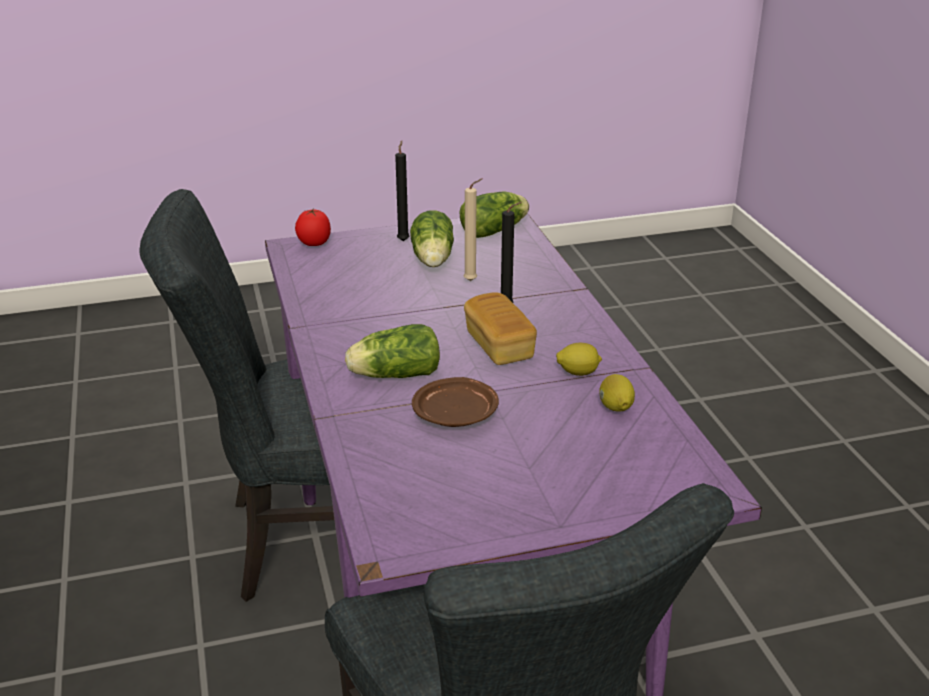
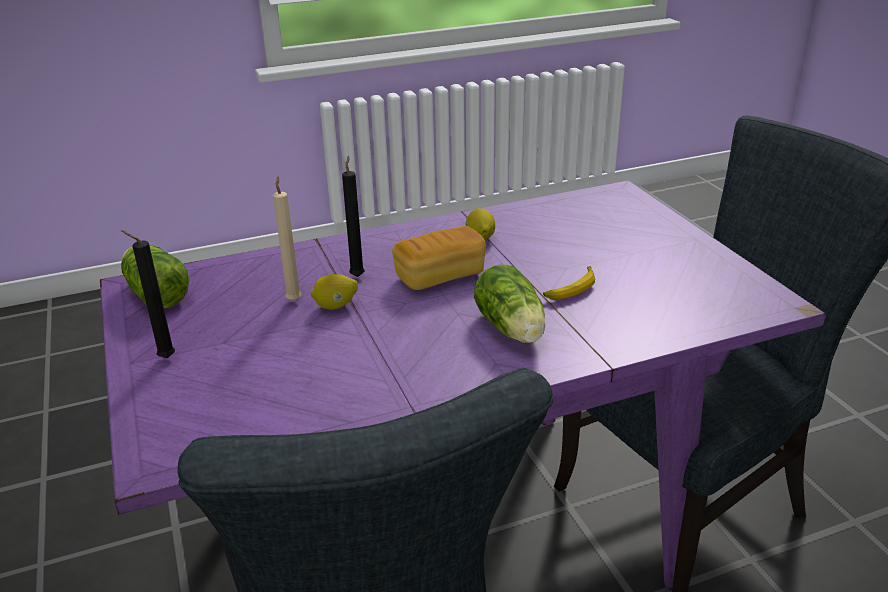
camera: 95 degrees left, 0 degrees up
(313, 244) = (153, 439): tomato -> none
(432, 260) = (233, 330): lettuce -> none
(456, 415) = (571, 289): brown plate -> banana
(615, 408) = (531, 222): lemon -> lemon (336, 306)

